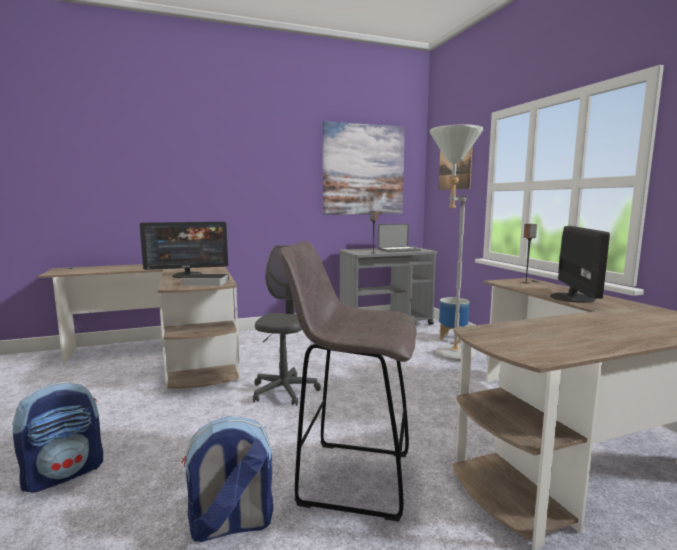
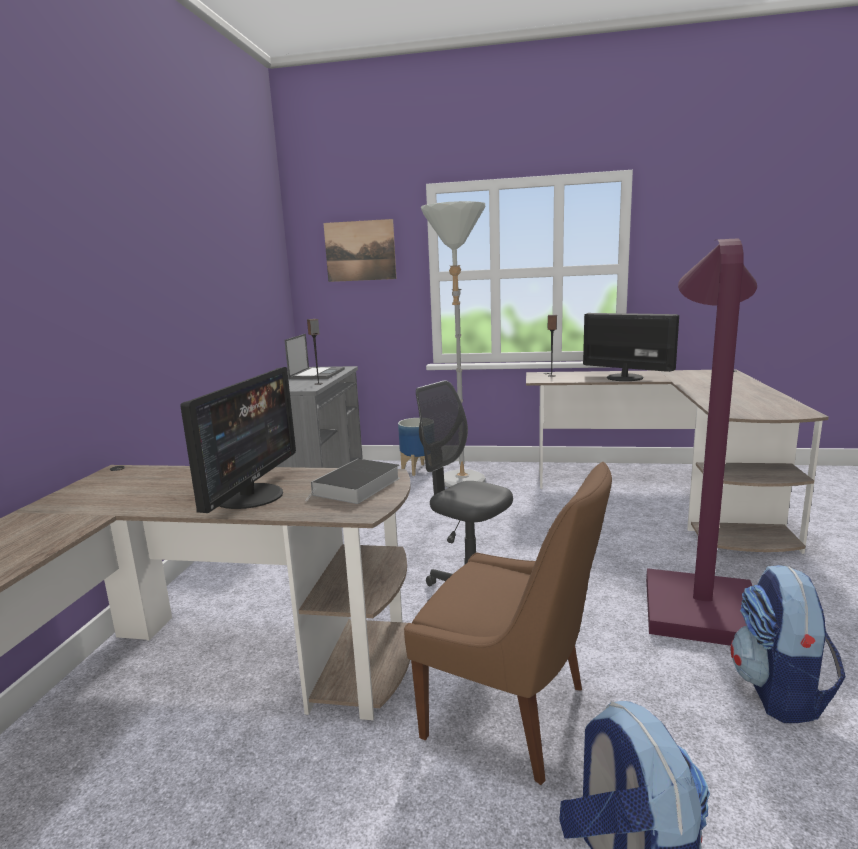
camera: 60 degrees left, 5 degrees up
(178, 424) = (512, 714): none -> brown chair
(351, 477) = (699, 600): grey stool -> purple floor lamp
(363, 170) = (242, 253): picture -> none

